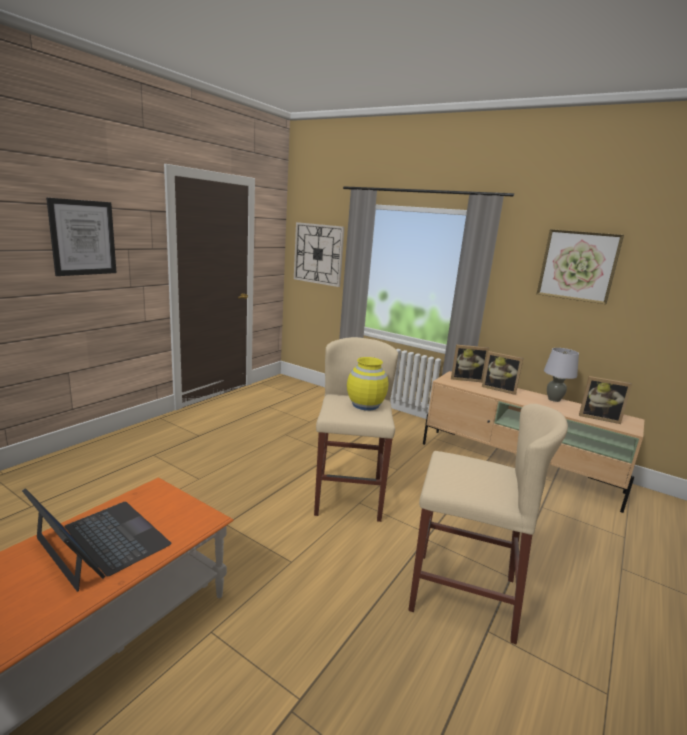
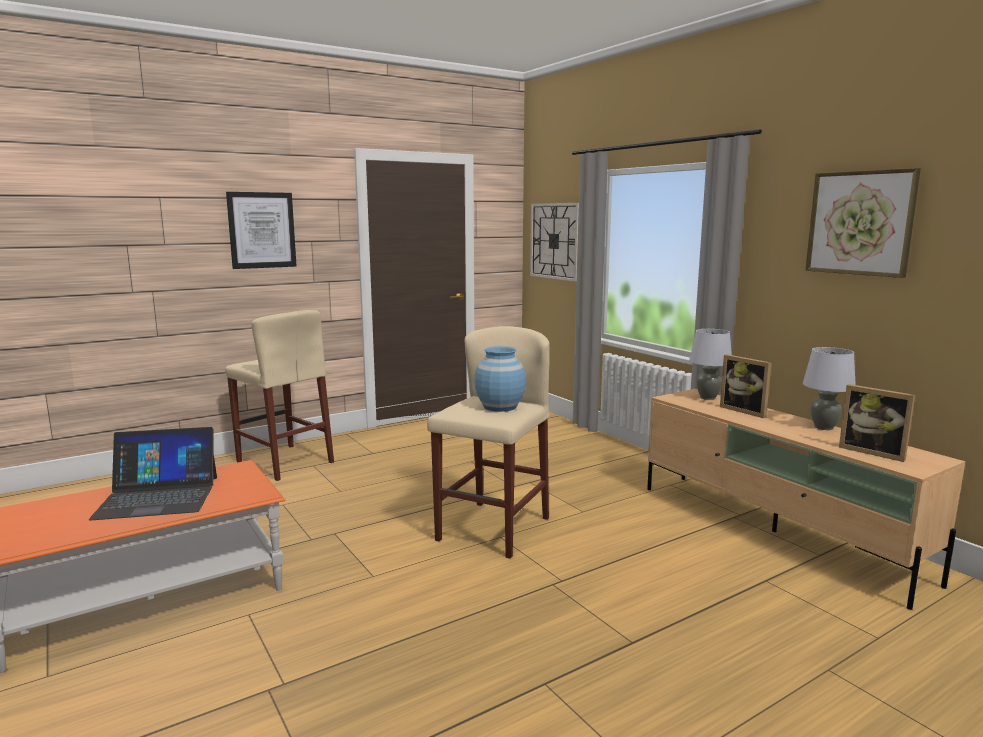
camera: 25 degrees right, 5 degrees down
(101, 542) = (158, 497): laptop -> laptop turned 105 degrees clockwise
(365, 405) = (500, 406): yellow vase -> blue vase
(462, 594) = (547, 644): beige stool -> beige stool (284, 462)
(466, 379) = (707, 397): picture frame -> grey table lamp

